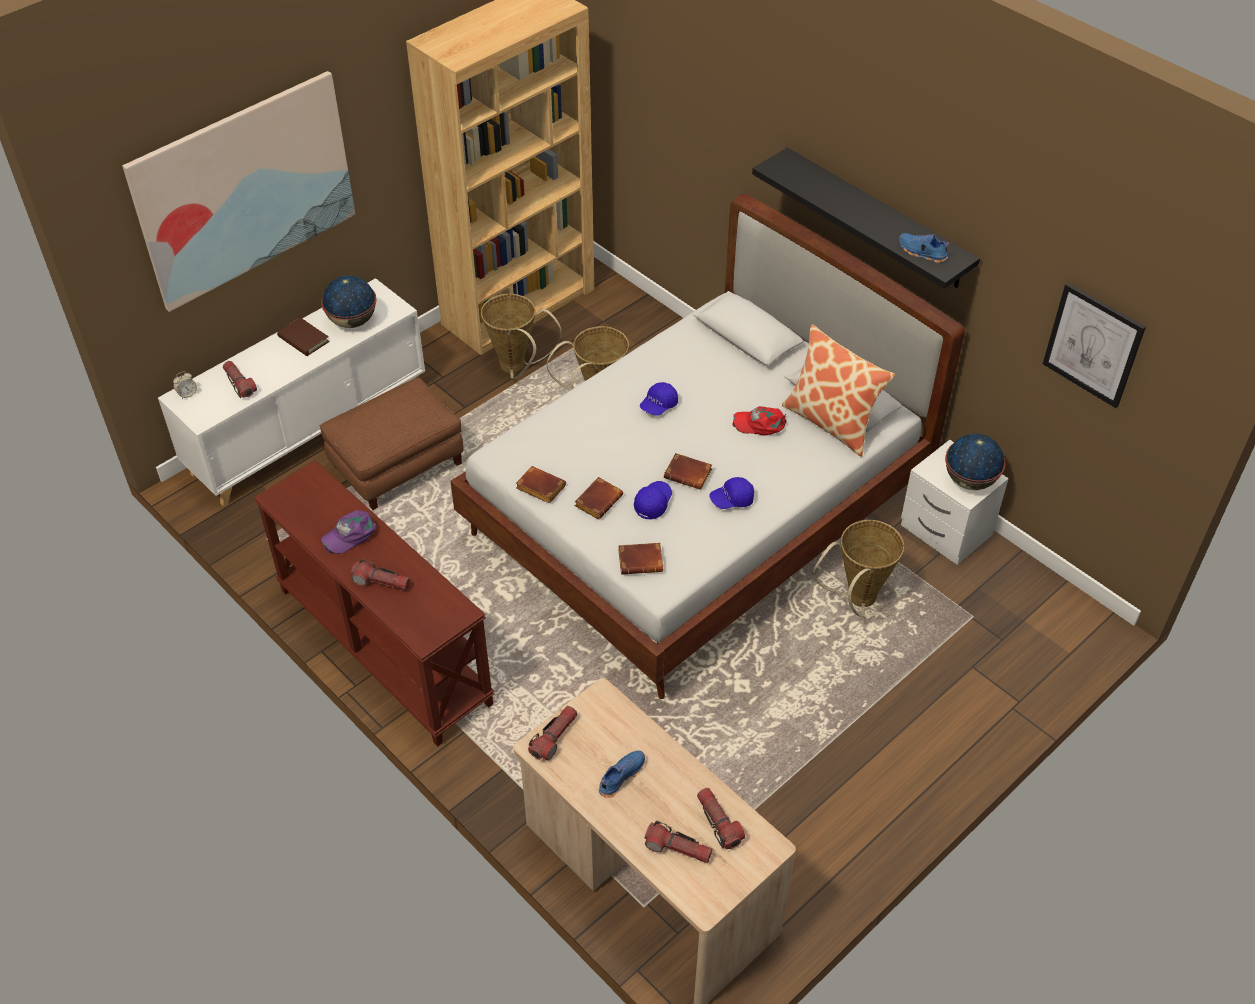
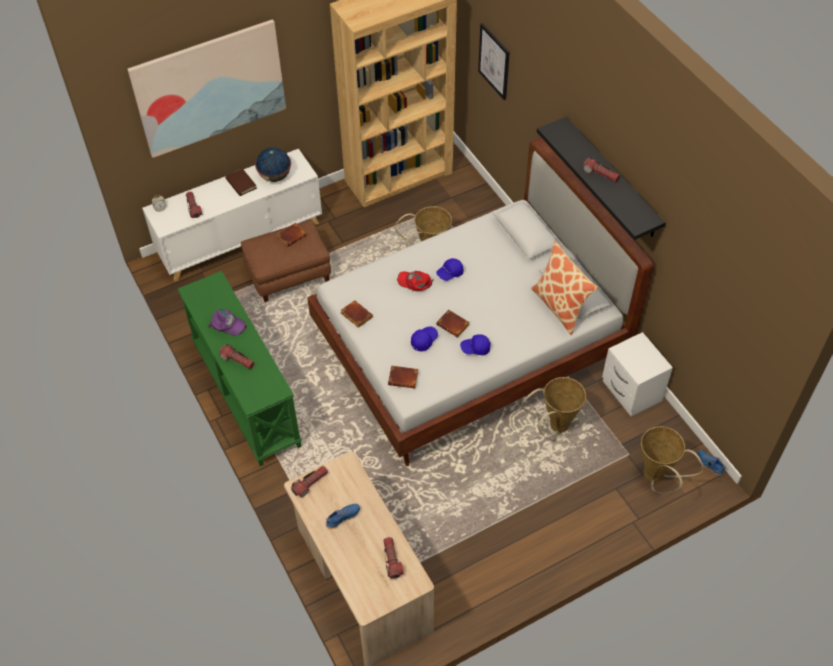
camera: 15 degrees right, 5 degrees up
(350, 534) = (227, 325): purple cap -> purple cap turned 135 degrees counterclockwise
(382, 647) = (245, 394): brown console table -> green console table
(517, 369) = (384, 222): basket -> basket (656, 478)
(598, 500) = (390, 331): brown book -> brown book (291, 236)
(678, 849) = (362, 571): flashlight -> flashlight (600, 174)
(760, 423) = (512, 299): red cap -> red cap (415, 282)
(922, 253) = (627, 211): blue shoe -> blue shoe (709, 464)
(970, 480) = (645, 364): globe -> none
(1093, 345) = (723, 298): picture -> picture (494, 61)

